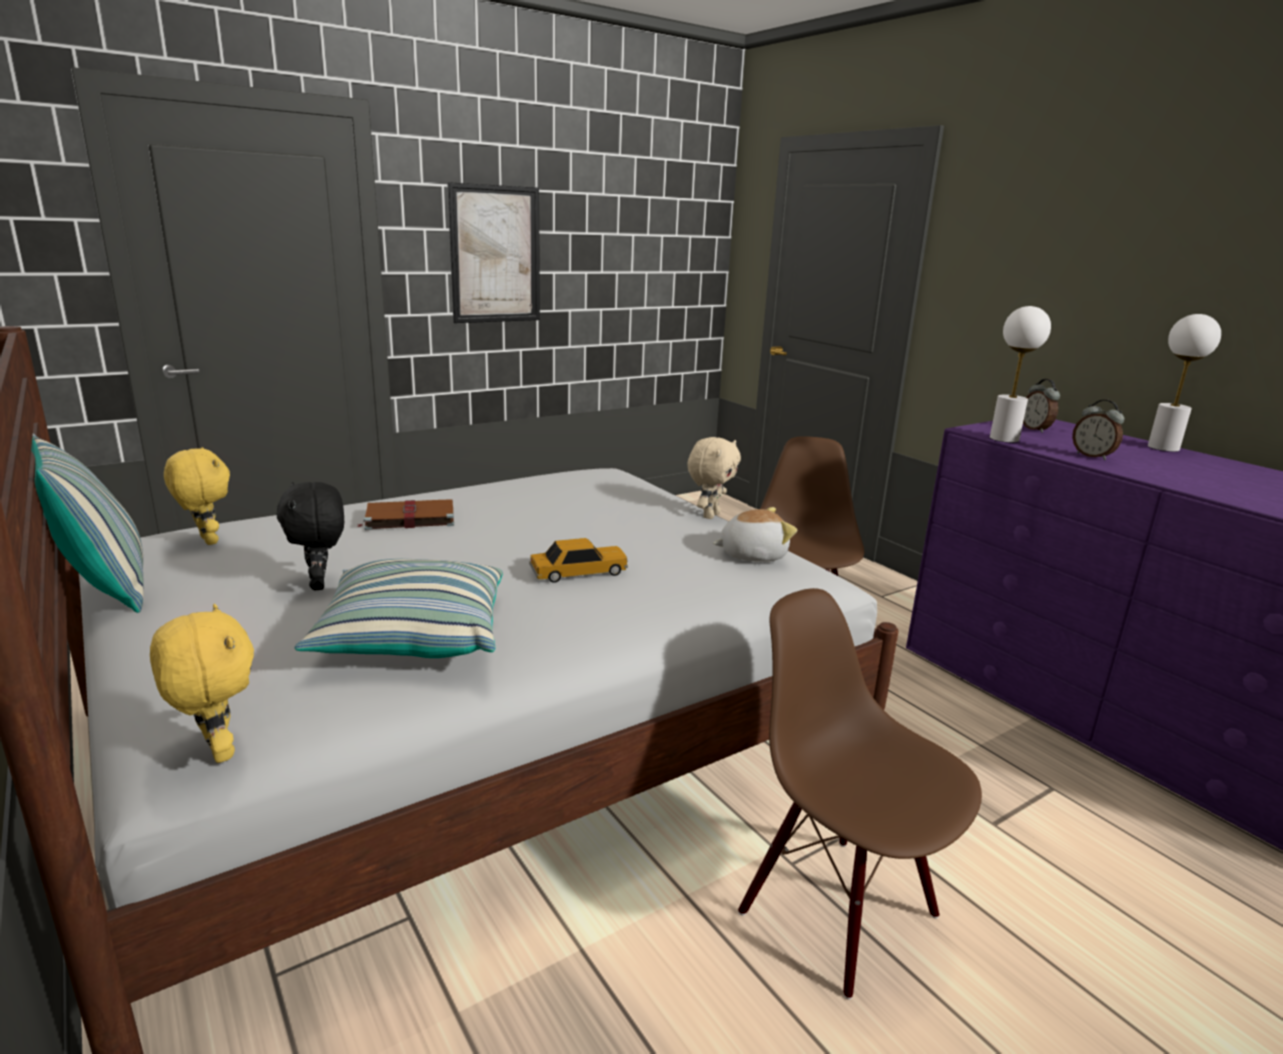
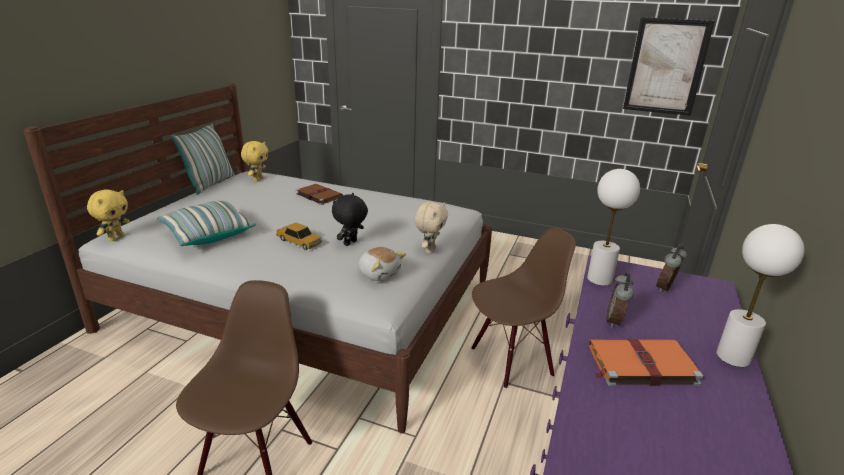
camera: 55 degrees right, 5 degrees up
(320, 584) = (237, 206): black plush toy -> black plush toy (351, 243)
(495, 255) = (507, 66): picture -> picture (666, 67)
(710, 515) = (429, 250): beige plush toy -> beige plush toy turned 60 degrees counterclockwise
(1173, 470) = (639, 365): none -> orange book

